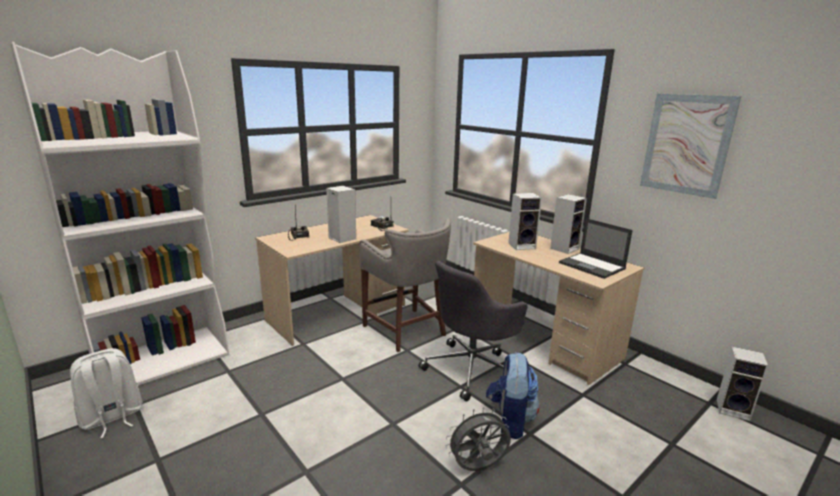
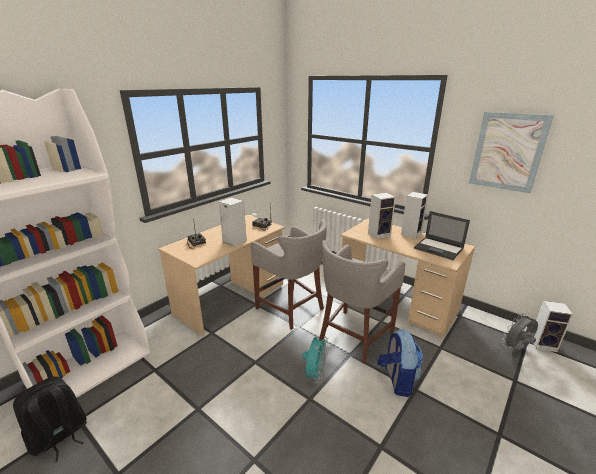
camera: 10 degrees left, 5 degrees up
(111, 417) = (59, 437): white backpack -> black backpack
(409, 400) = (315, 374): none -> turquoise fan
(472, 369) = (354, 337): grey office chair -> grey stool
(478, 468) = (388, 429): grey fan -> grey fan (516, 349)

